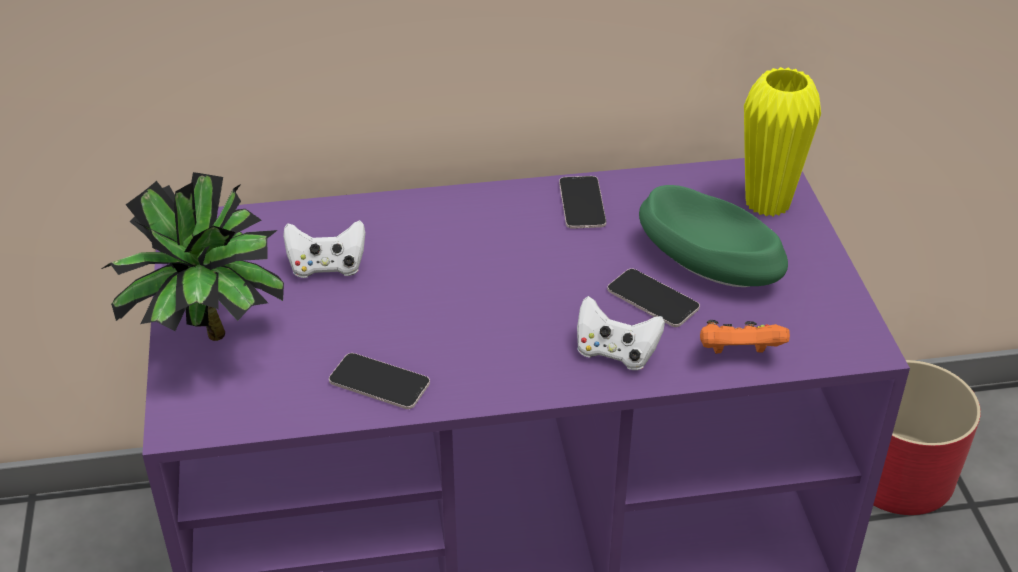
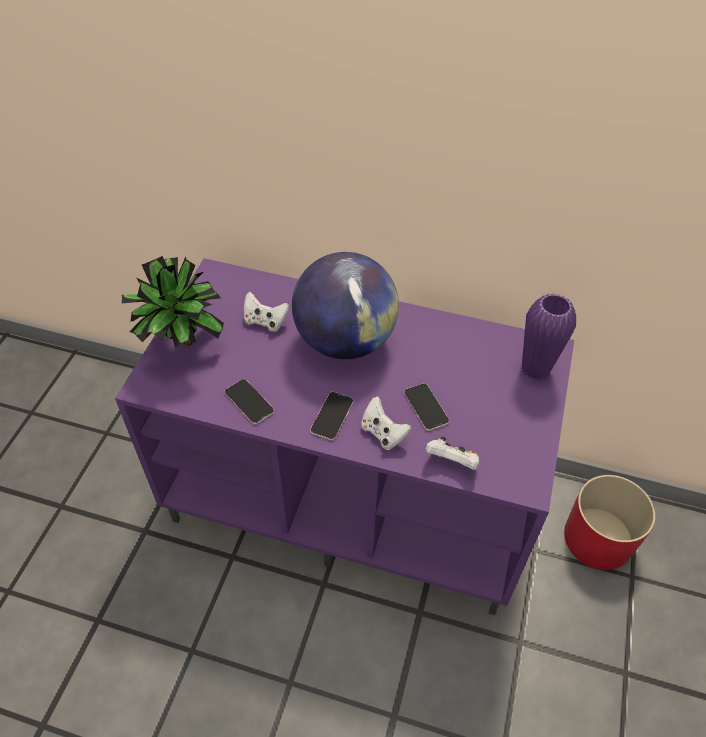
camera: 25 degrees right, 10 degrees up
(472, 253) = (345, 341): none -> globe
(582, 203) = (426, 330): phone -> phone (332, 416)
(707, 262) = (473, 395): green bowl -> none
(738, 354) = (451, 462): orange game controller -> white game controller
(767, 203) = (535, 368): yellow vase -> purple vase

